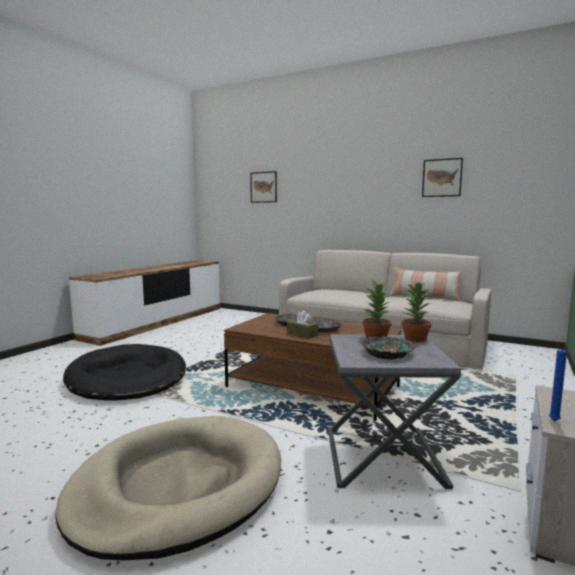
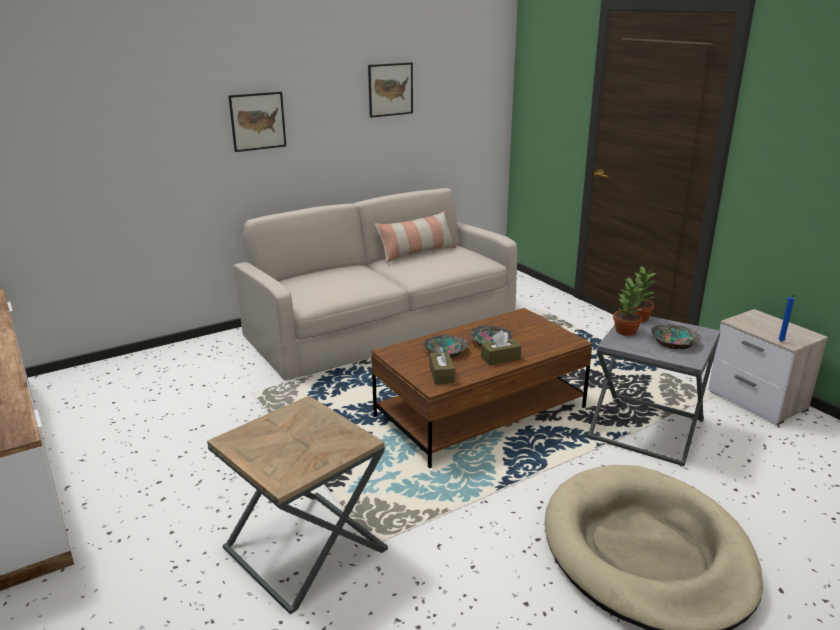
camera: 60 degrees left, 15 degrees up
(127, 377) = (305, 549): black dog bed -> brown side table
(257, 327) = (441, 374): none -> brown tissue box
(263, 187) = (90, 117): picture -> picture (257, 121)

